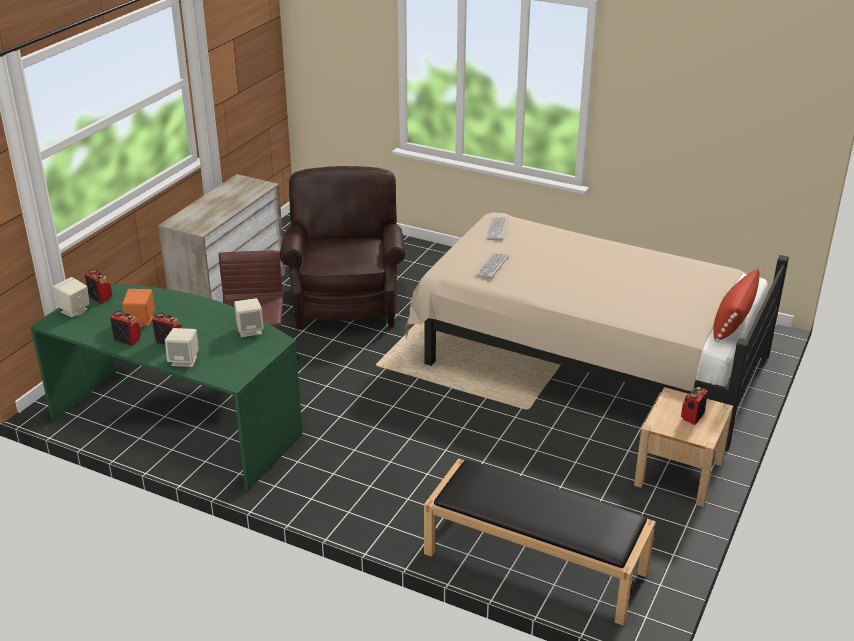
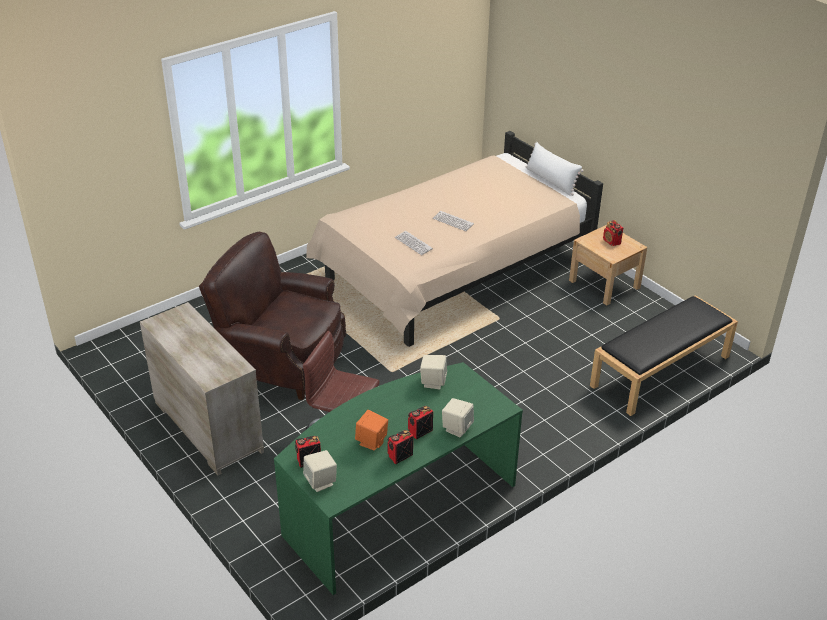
camera: 65 degrees left, 5 degrees up
(496, 229) = (358, 224): keyboard -> keyboard (453, 221)
(733, 321) = (551, 181): red pillow -> white pillow

